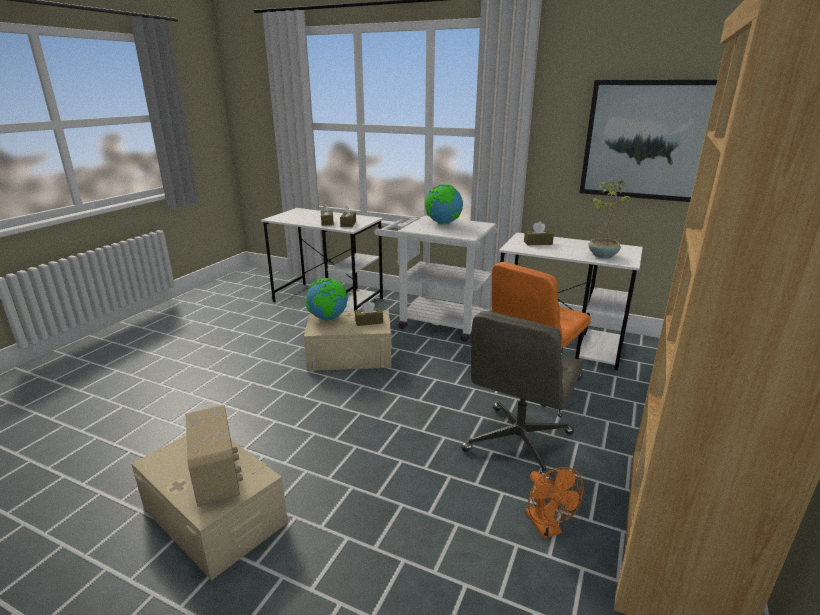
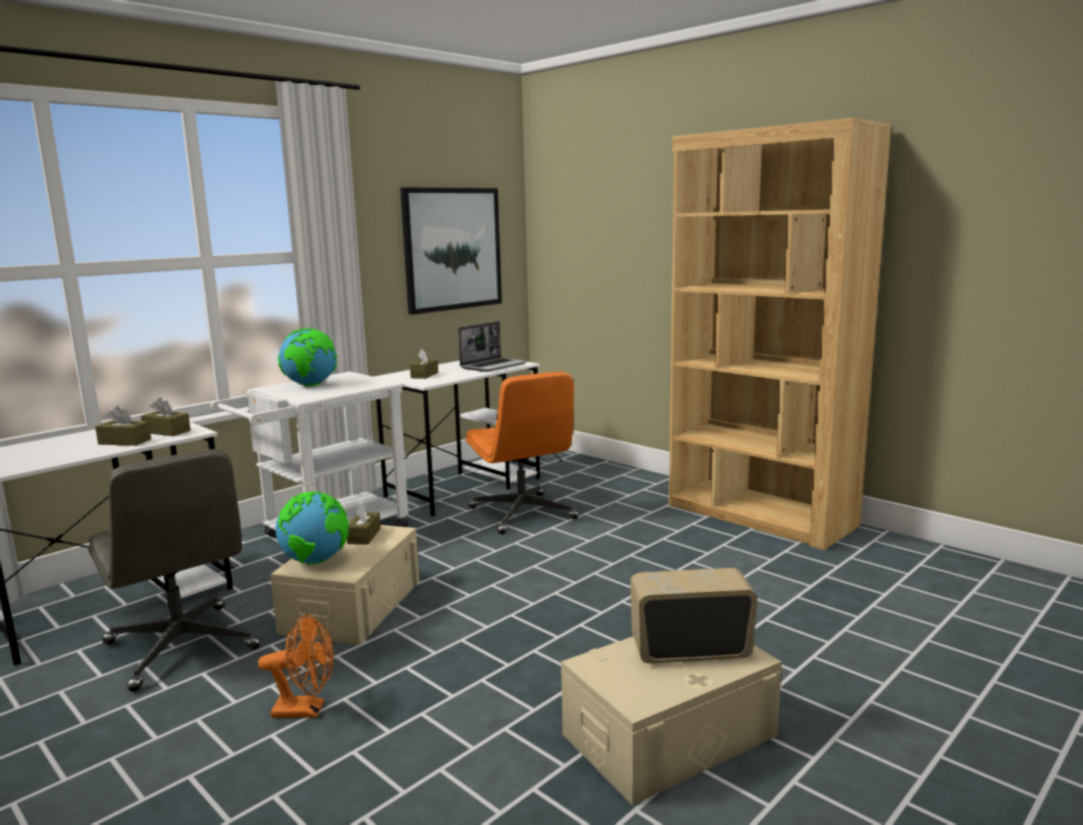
camera: 70 degrees left, 10 degrees down
(518, 443) = (625, 541): grey office chair -> grey office chair (182, 647)
(546, 528) = (741, 553): orange fan -> orange fan (306, 710)
(602, 255) = (493, 366): potted plant -> laptop

